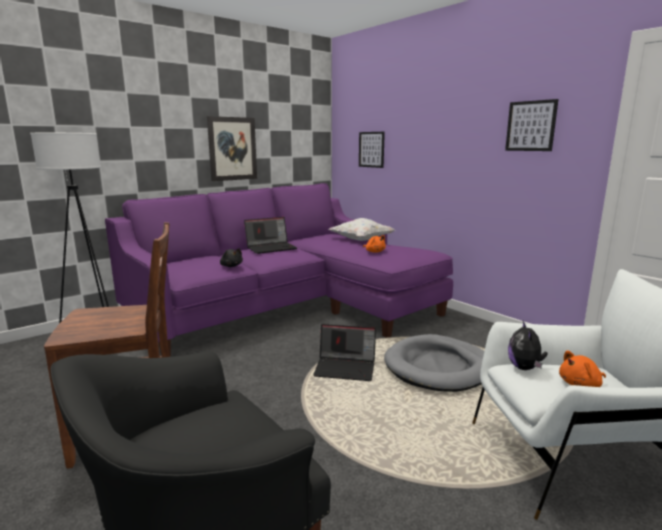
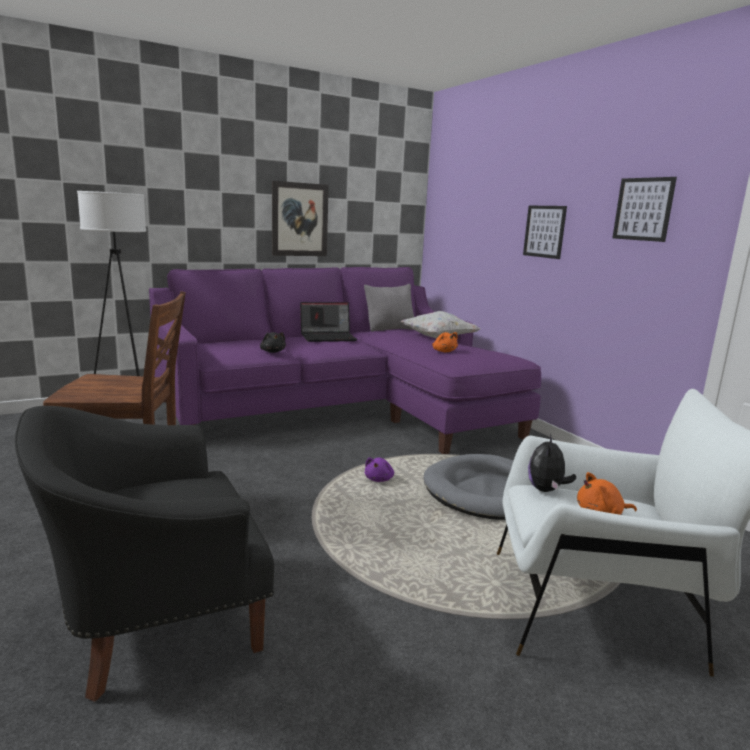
camera: 10 degrees right, 0 degrees up
(317, 236) = (390, 329): none -> grey pillow
(346, 368) = (379, 479): laptop -> purple plush toy
(371, 149) = (466, 229): picture -> picture (544, 231)

